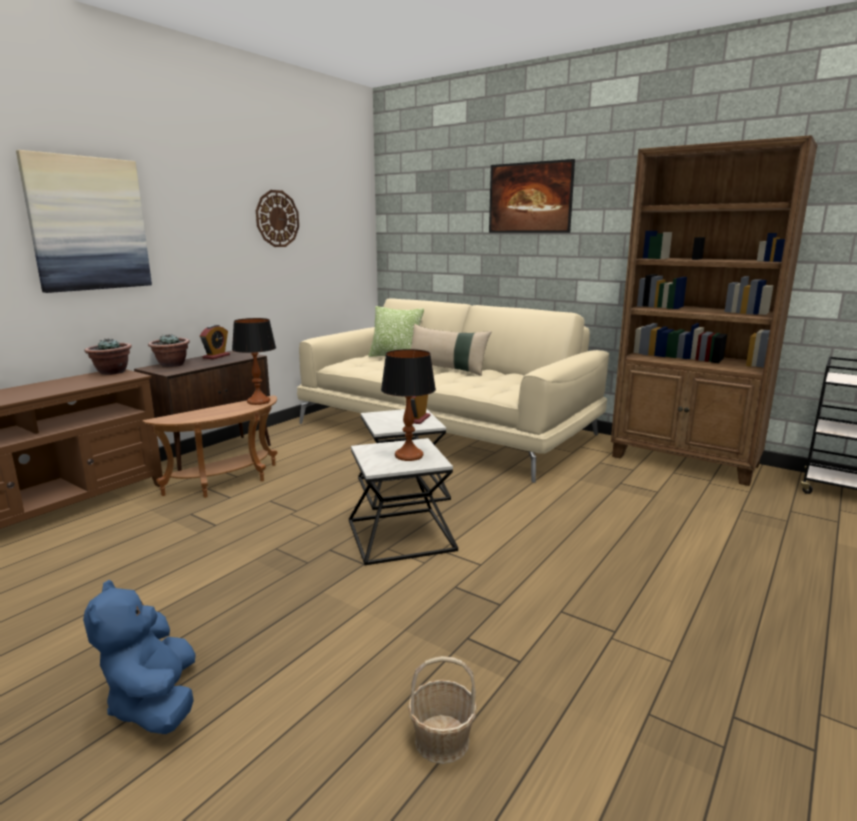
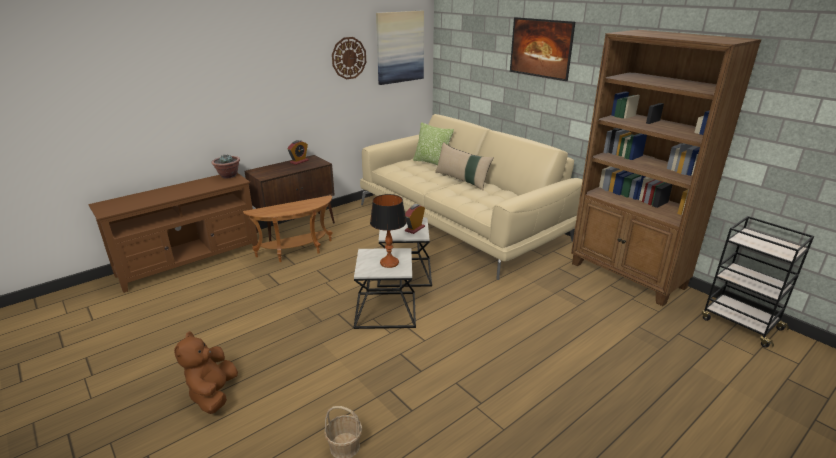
camera: 15 degrees right, 10 degrees up
(88, 224) = (213, 79): picture -> picture (400, 47)
(155, 702) = (213, 394): blue plush toy -> brown plush toy
(172, 365) = (268, 169): potted plant -> none
(258, 401) = (318, 201): table lamp -> none

